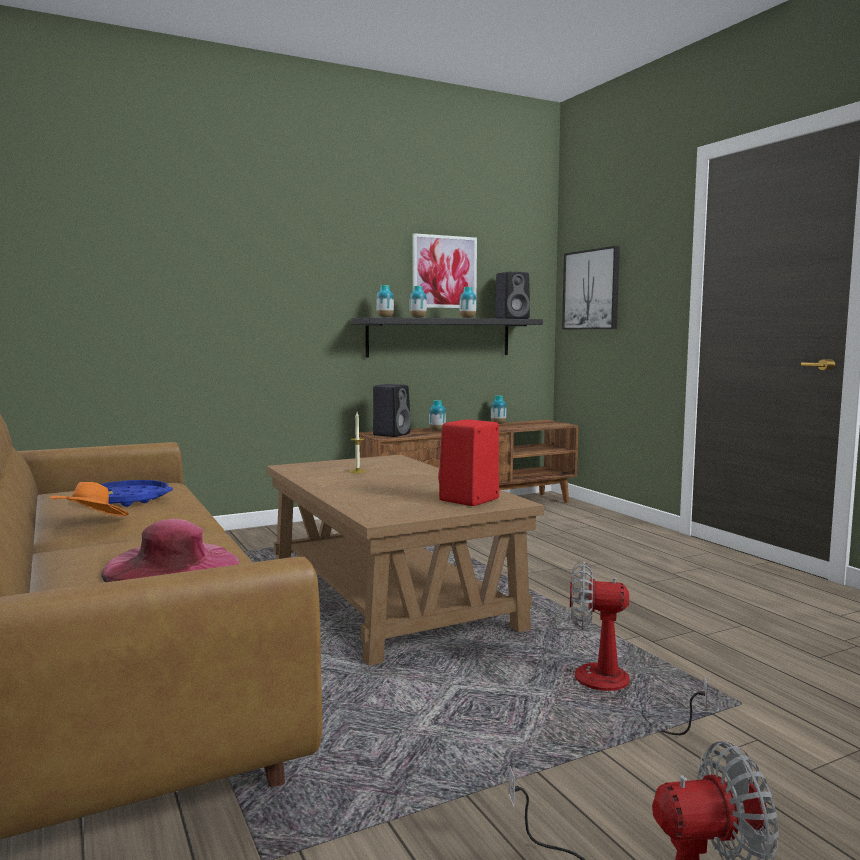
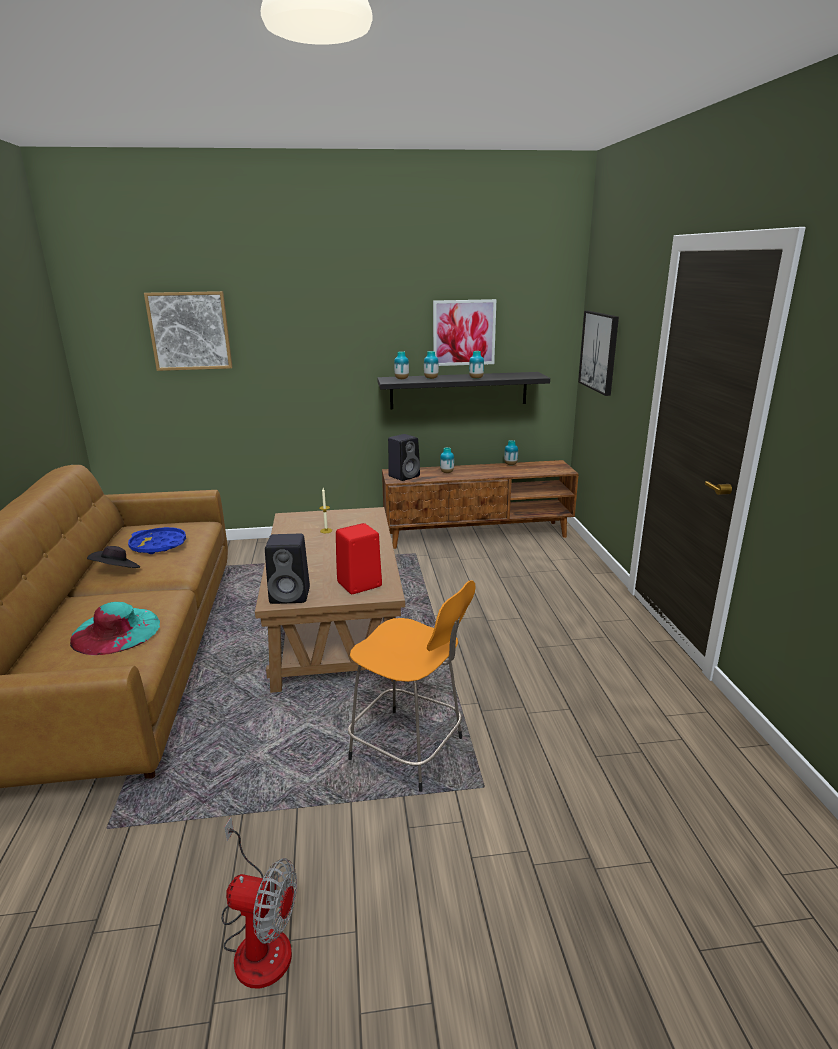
camera: 20 degrees right, 15 degrees up
(91, 522) = (117, 571): orange hat -> black hat
(120, 247) = (190, 331): none -> picture
(171, 566) = (116, 631): pink hat -> turquoise hat
(513, 318) = (526, 374): black speaker -> black speaker (291, 595)
(616, 689) = (410, 751): fan -> orange stool

